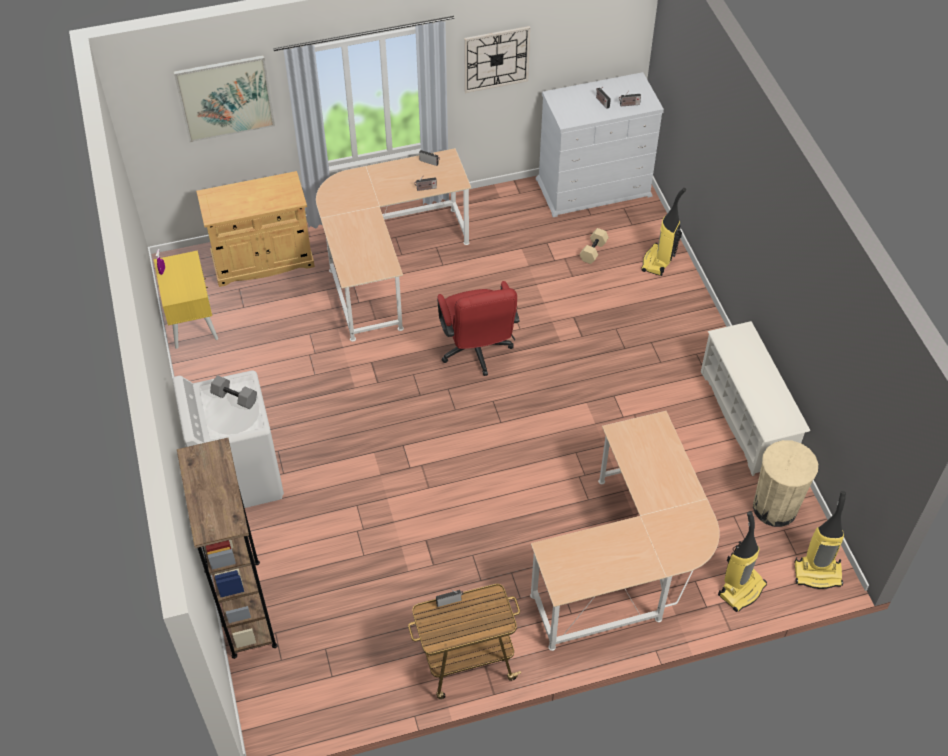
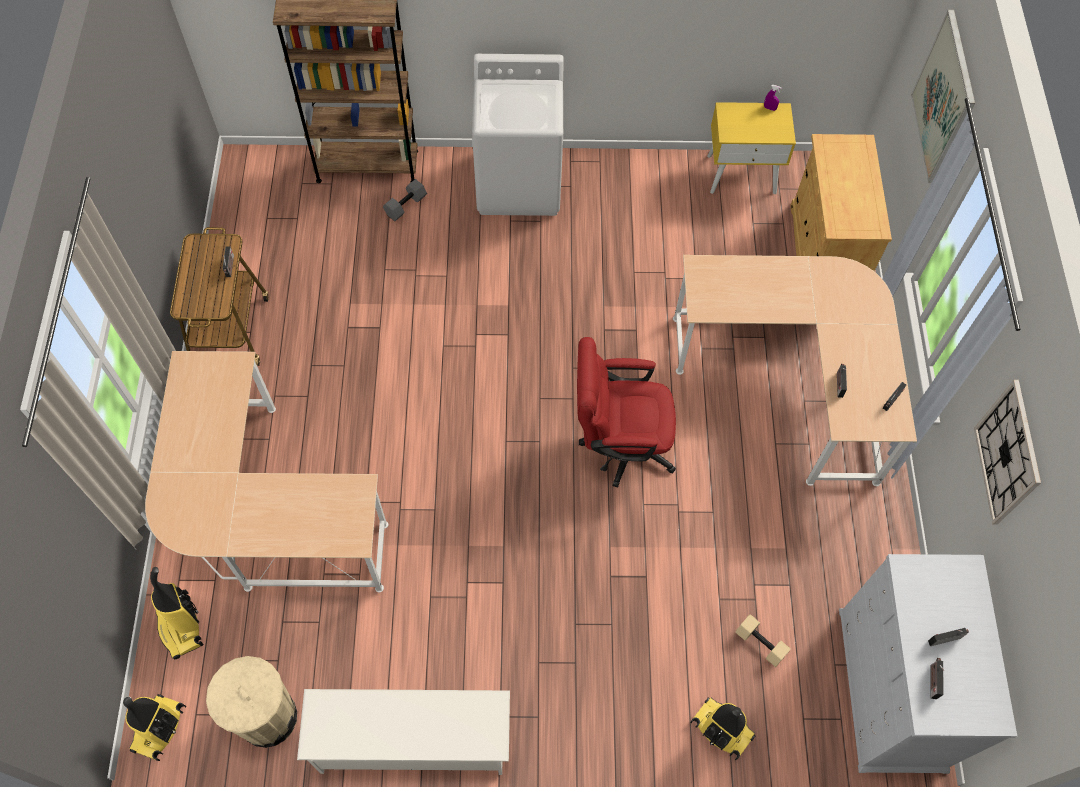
camera: 105 degrees right, 10 degrees up
(235, 397) = (528, 111): grey dumbbell -> grey dumbbell (406, 206)

